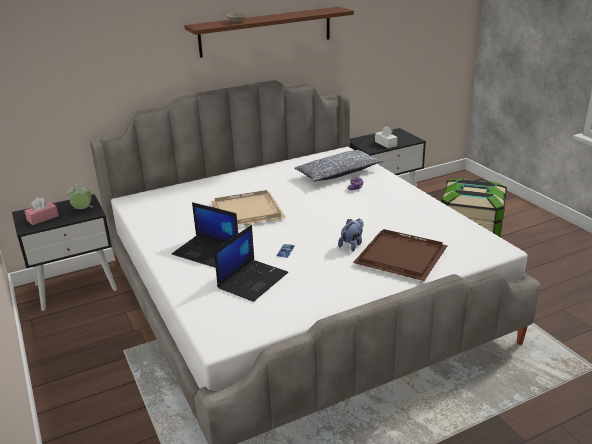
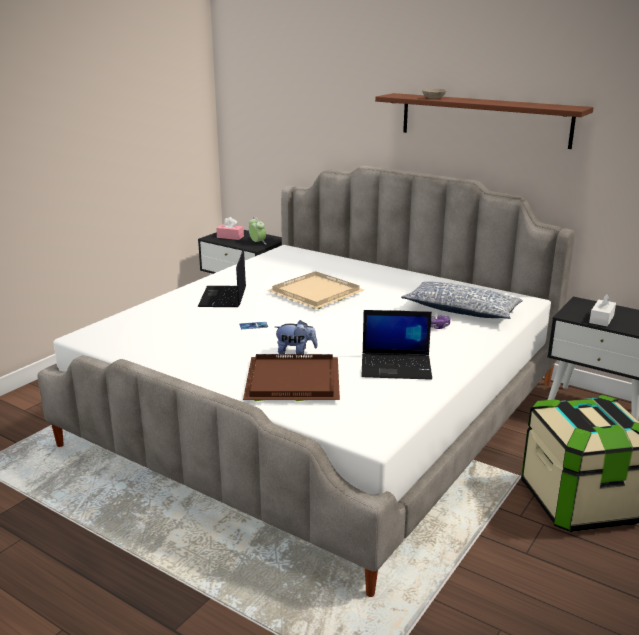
camera: 60 degrees right, 5 degrees down
(253, 280) = (188, 325): laptop -> laptop (397, 366)

